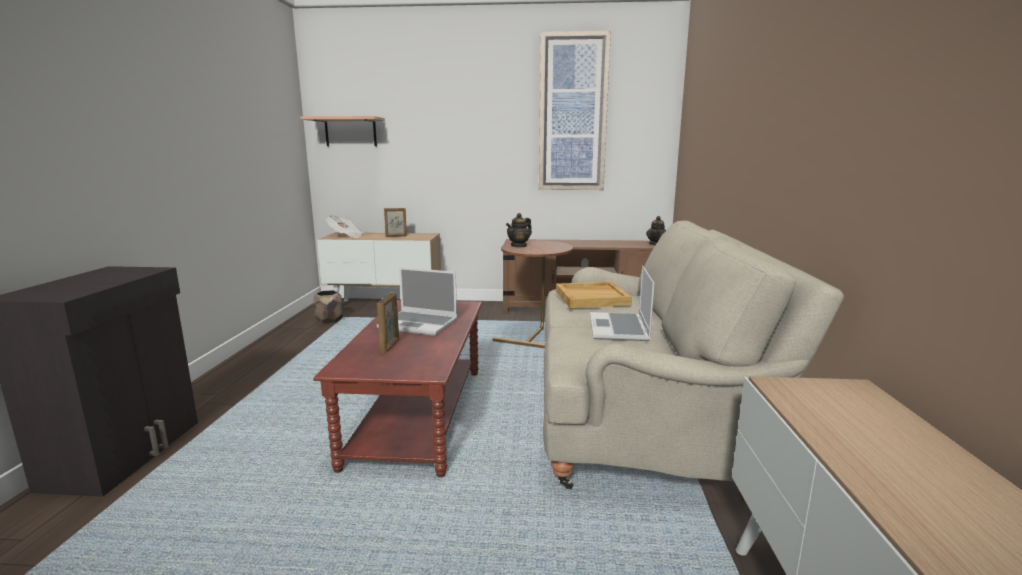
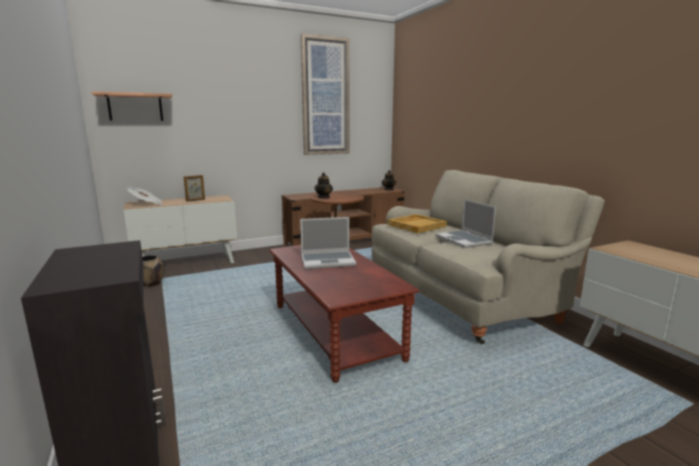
camera: 30 degrees left, 0 degrees up
(390, 346) = (340, 278): picture frame -> none

